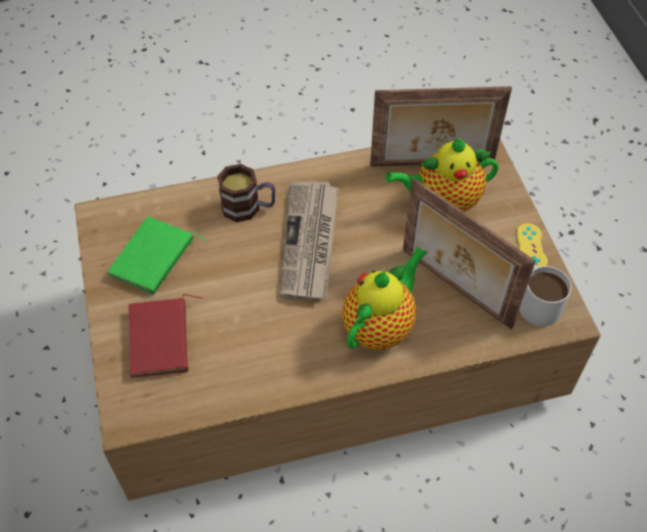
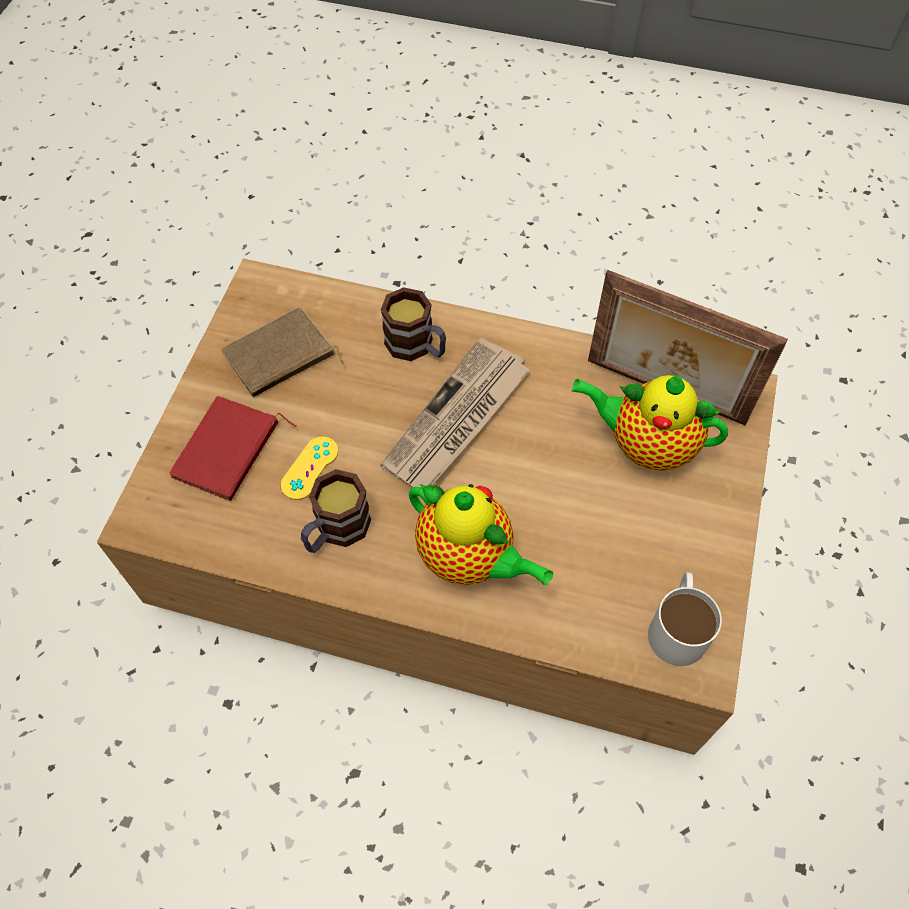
camera: 30 degrees right, 5 degrees up
(154, 259) = (280, 358): green book -> brown book
(277, 354) = (335, 531): none -> mug
(380, 326) = (469, 559): teapot -> teapot turned 60 degrees clockwise
(454, 289) = (587, 559): picture frame -> none
(531, 247) = (719, 555): yellow game controller -> yellow game controller (310, 468)

